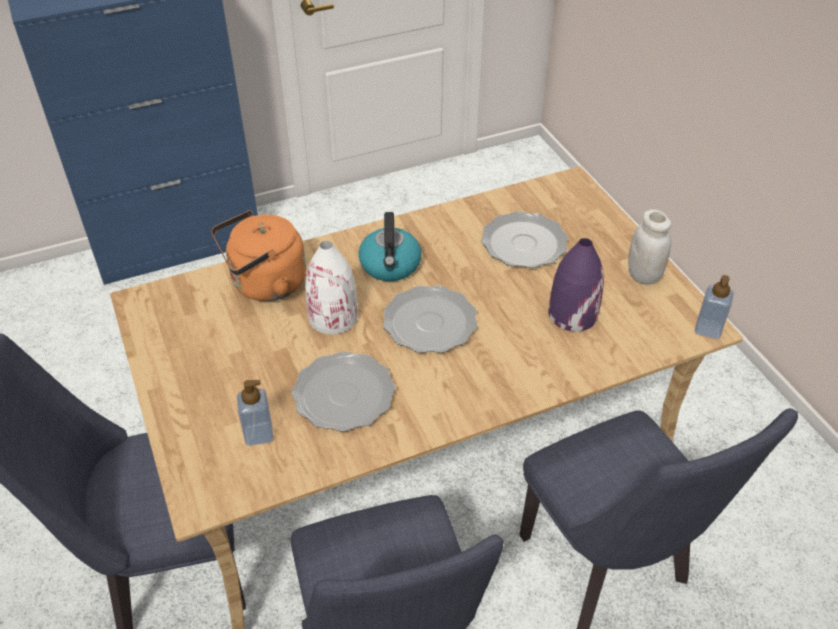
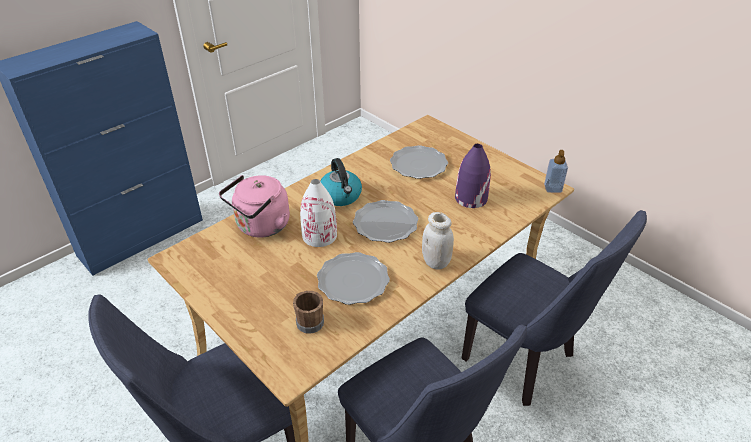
camera: 20 degrees left, 5 degrees down
(258, 434) = (308, 320): soap dispenser -> brown mug
(265, 284) = (261, 227): orange kettle -> pink kettle
(643, 275) = (500, 167): white jar -> white jar (436, 262)

